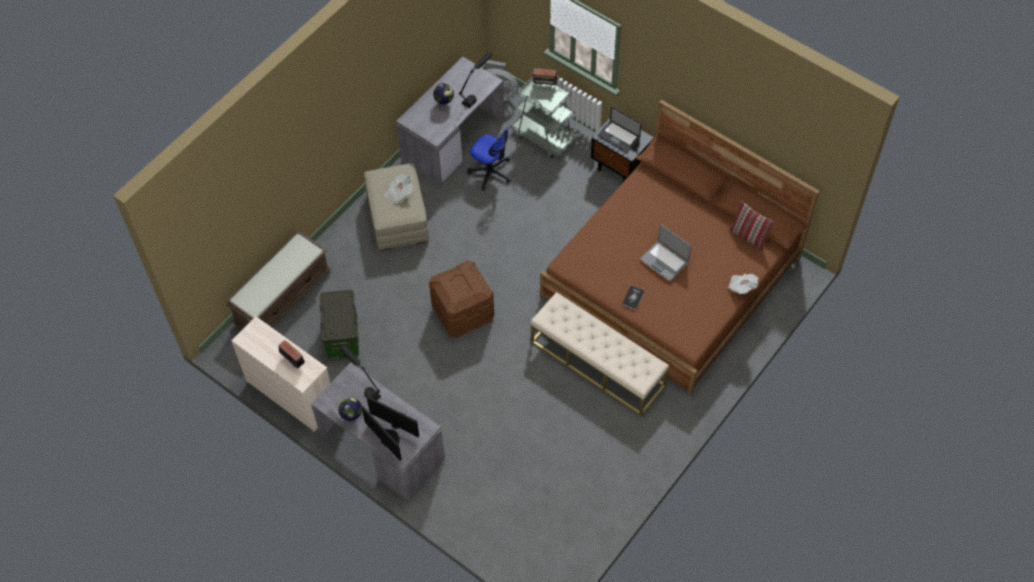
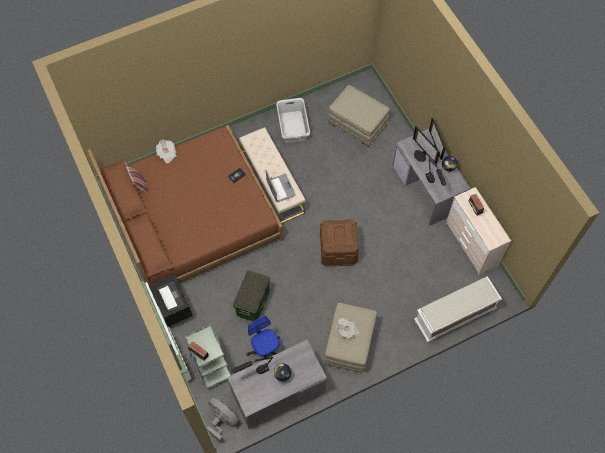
camera: 155 degrees left, 5 degrees up
(283, 297) = (454, 316): brown bench -> white bench
(342, 336) = (424, 269): storage box -> storage box (253, 304)
(526, 505) = (358, 123): none -> beige ottoman
(616, 456) = (293, 126): none -> grey laundry basket
(664, 261) = (202, 189): laptop -> laptop (280, 188)

